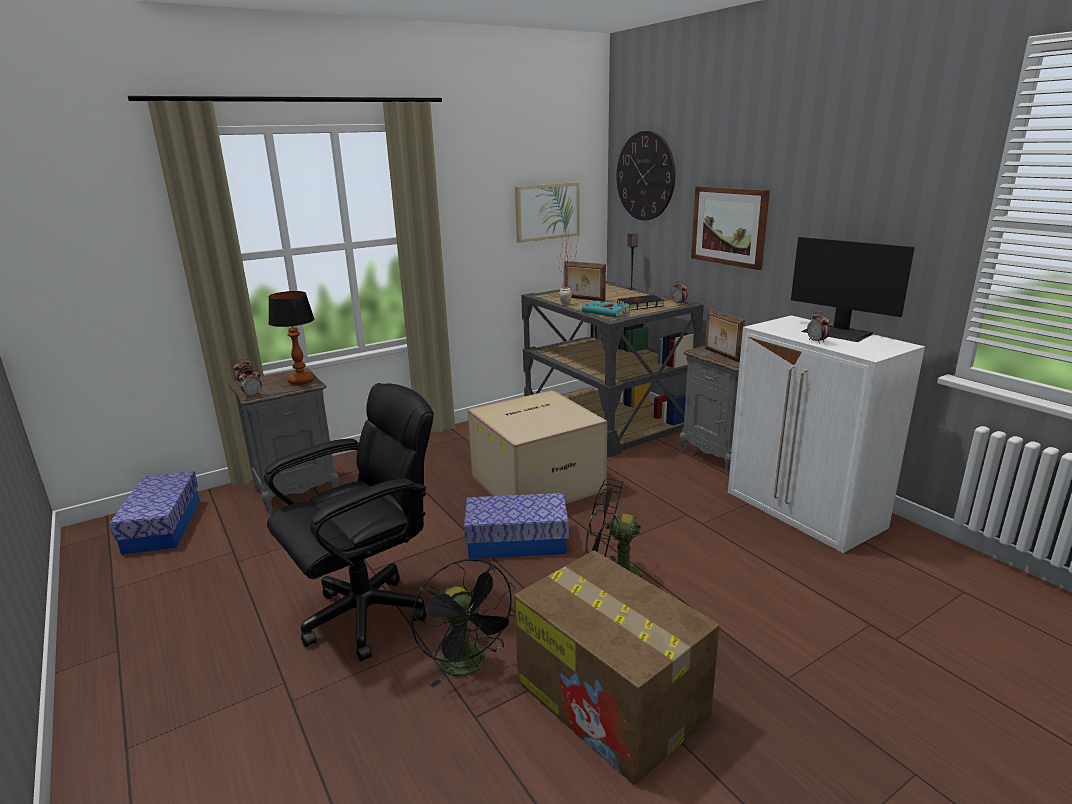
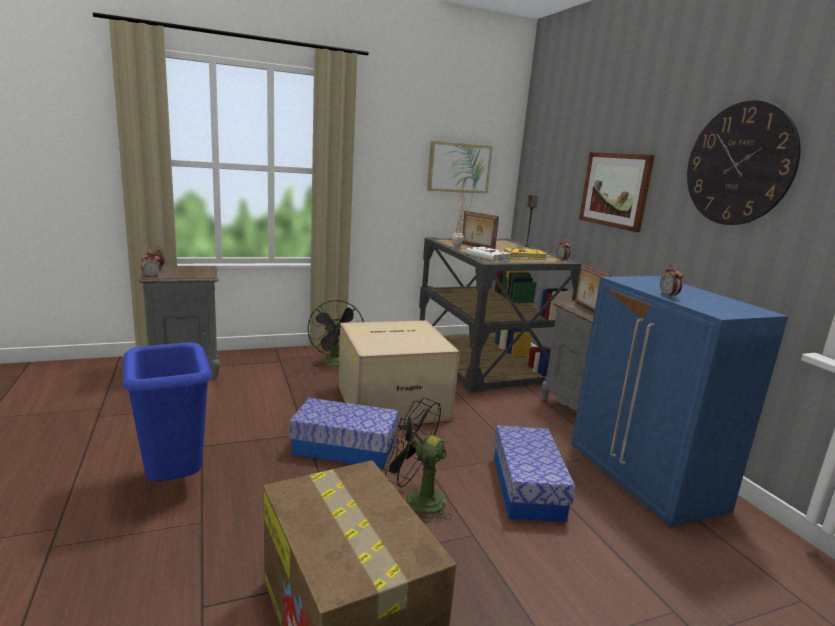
camera: 10 degrees right, 5 degrees down
(163, 526) = (63, 378): storage box -> storage box (527, 488)
(302, 381) = (200, 273): table lamp -> none
(370, 613) = (174, 483): black office chair -> blue trash can
(469, 667) = (228, 554): black fan -> black fan (336, 364)
(607, 312) = (489, 257): turquoise book -> white book
(639, 306) = (523, 257): black book -> yellow book
(645, 176) = (550, 144): wall clock -> wall clock (739, 164)
(804, 509) = (645, 475): white cabinet -> blue cabinet
(837, 332) = (696, 293): monitor -> none

